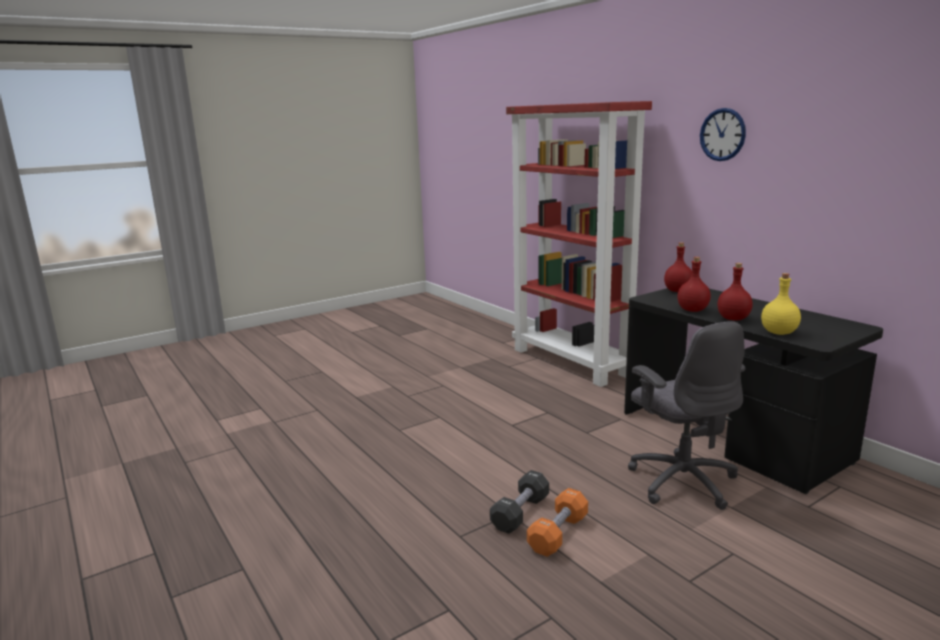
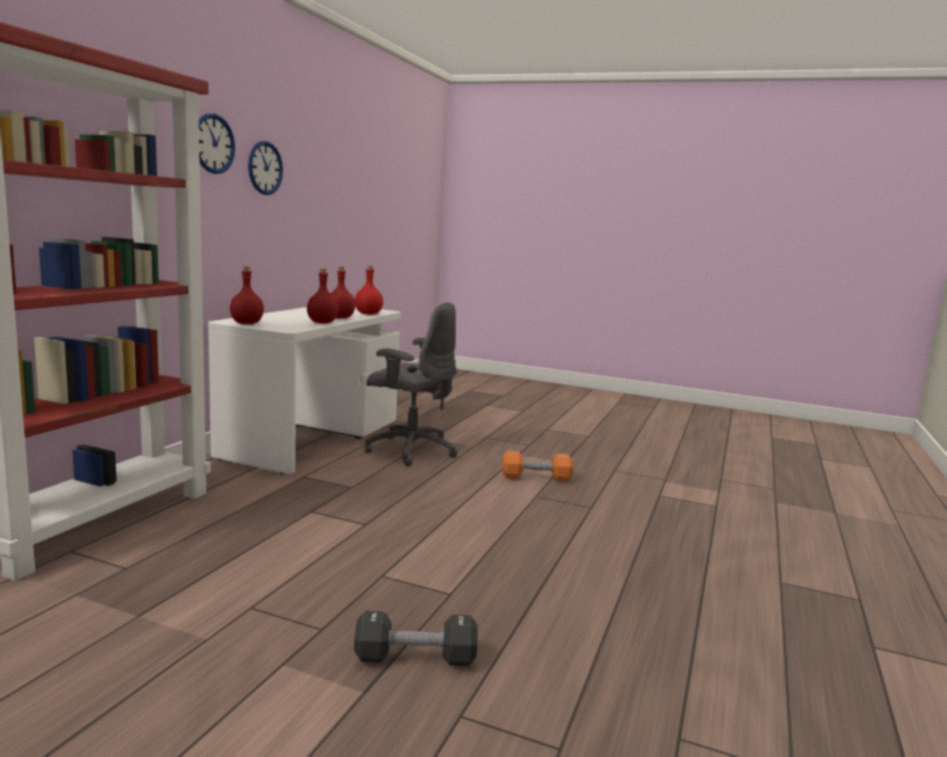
camera: 125 degrees left, 5 degrees down
(520, 513) = (529, 493): black dumbbell -> black dumbbell (415, 658)
(682, 481) = (410, 450): grey office chair -> grey office chair turned 75 degrees clockwise
(733, 437) = (312, 438): black desk -> white desk
(778, 332) = (368, 314): yellow bottle -> red bottle
(789, 151) = (265, 168): none -> wall clock

